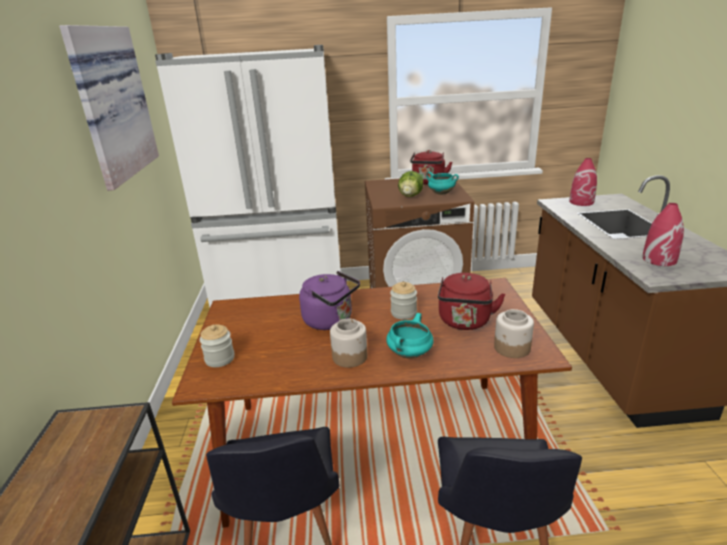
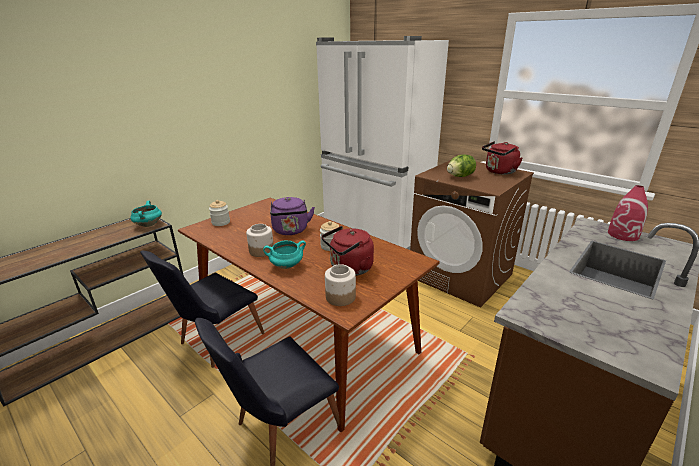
camera: 45 degrees right, 0 degrees up
(109, 103) = (271, 65): picture -> none
(441, 193) = (487, 182): turquoise cooking pot -> turquoise cooking pot (148, 225)
(659, 259) = (567, 306): red vase -> none

